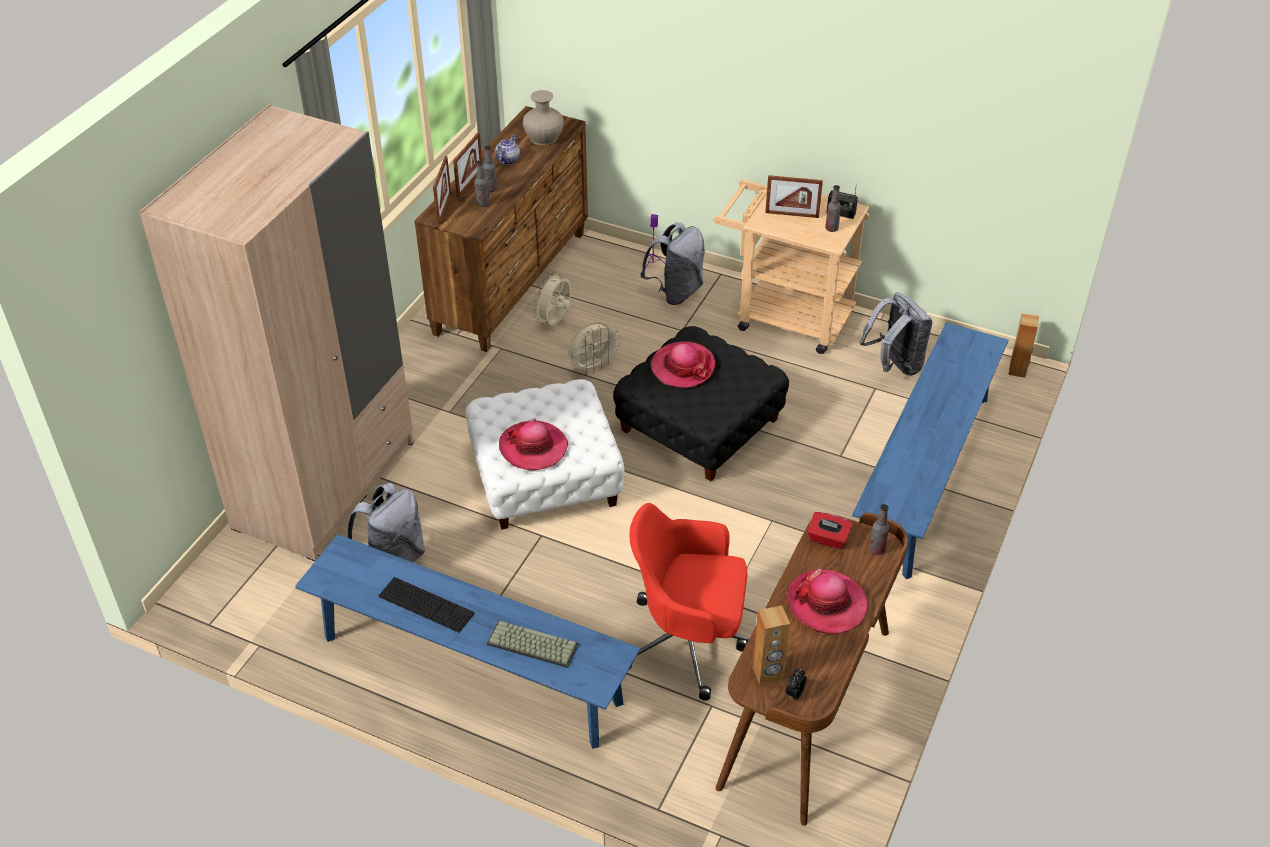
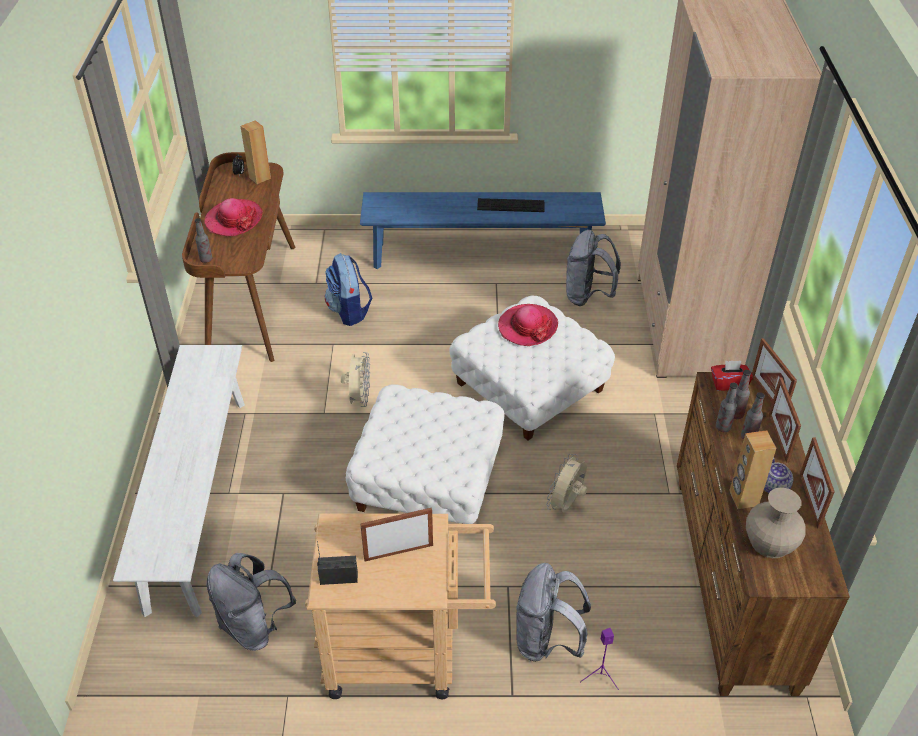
camera: 155 degrees right, 0 degrees up
(493, 148) = (809, 500): none -> picture frame
(531, 645) = (429, 205): keyboard -> none
(555, 322) = (644, 545): beige fan -> beige fan (359, 398)
(682, 367) = (451, 440): hat -> none
(688, 642) = (349, 311): red office chair -> backpack
(700, 425) = (427, 479): black ottoman -> white ottoman
(828, 539) = (244, 256): red tissue box -> red tissue box (728, 384)
(831, 229) = (341, 546): bottle -> bottle (723, 427)
(924, 476) = (197, 499): blue bench -> white bench
(1017, 370) = (106, 675): brown speaker -> brown speaker (743, 498)

